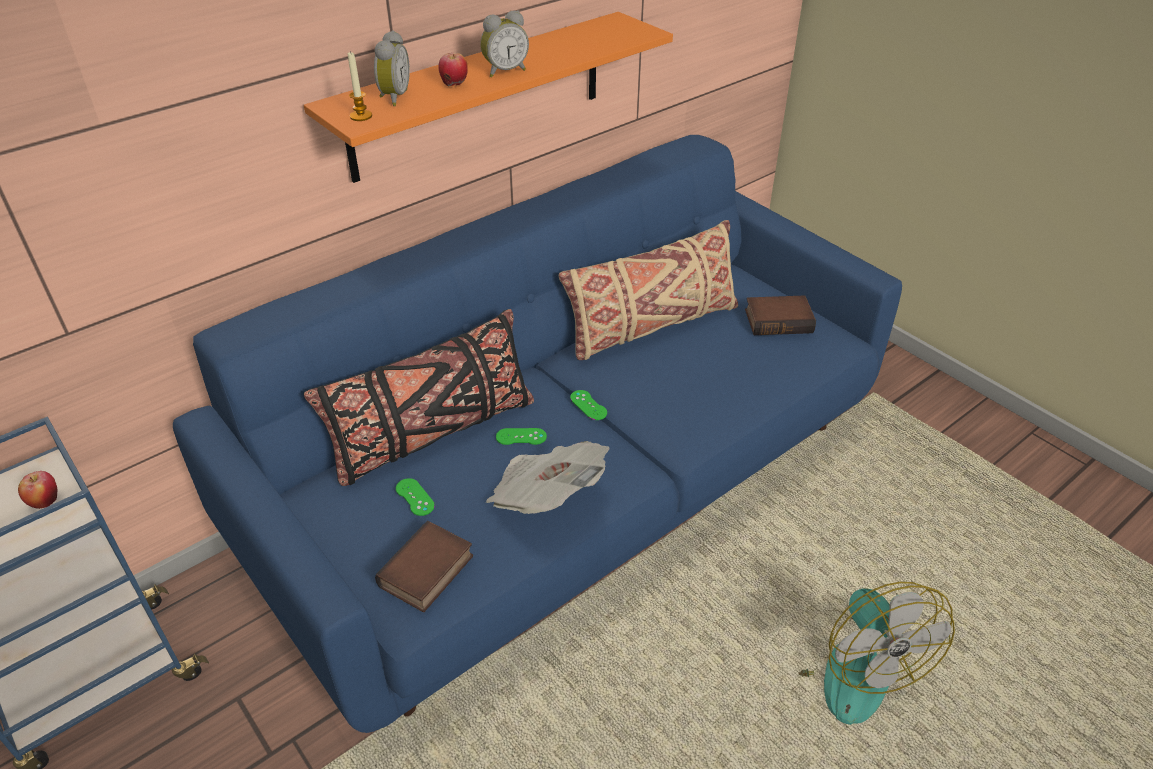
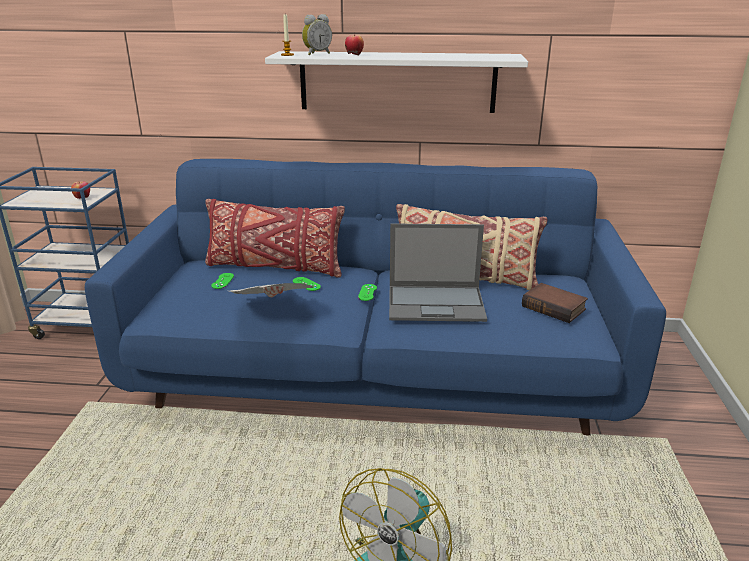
camera: 45 degrees right, 15 degrees down
(427, 573) = (178, 307): book -> none
(433, 434) = (274, 267): black pillow -> red pillow
(479, 95) = (397, 82): orange shelf -> white shelf
(504, 71) = (391, 56): alarm clock -> none
(685, 379) = (437, 303): none -> laptop

